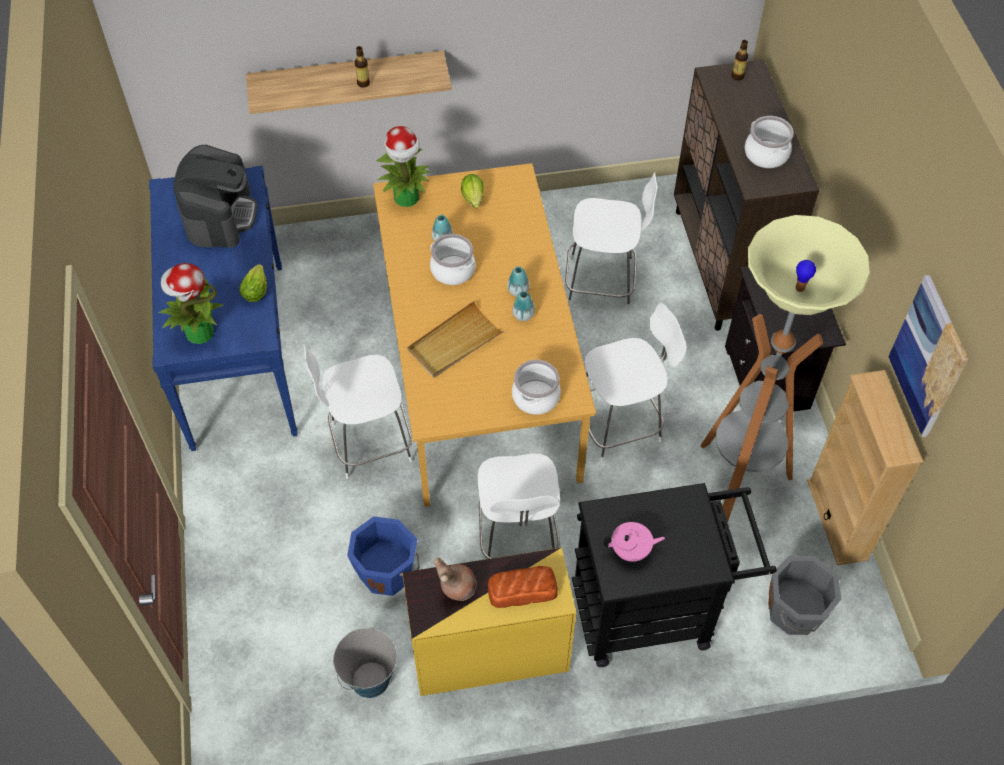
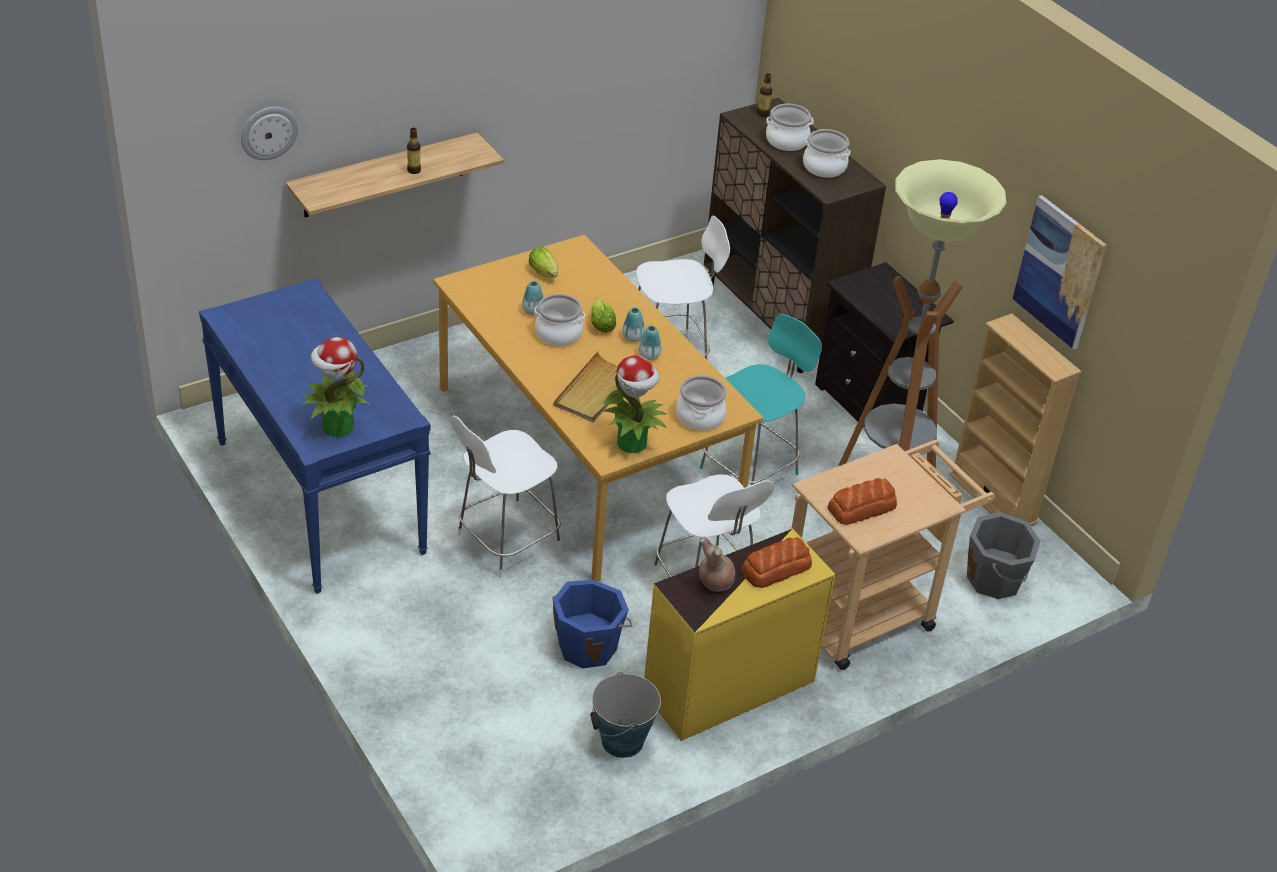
camera: 25 degrees left, 15 degrees down
(220, 215) = (297, 326): coffee machine -> none
(223, 30) = (268, 132): none -> wall clock
(256, 289) = (376, 380): lettuce -> lettuce (601, 324)
(407, 198) = (476, 284): potted plant -> potted plant (633, 443)
(620, 424) = (751, 469): white chair -> turquoise chair
(631, 550) = (862, 508): pink teapot -> bread
(654, 610) = (867, 611): black cart -> beige cart
(744, 115) = (787, 141): none -> cooking pot

